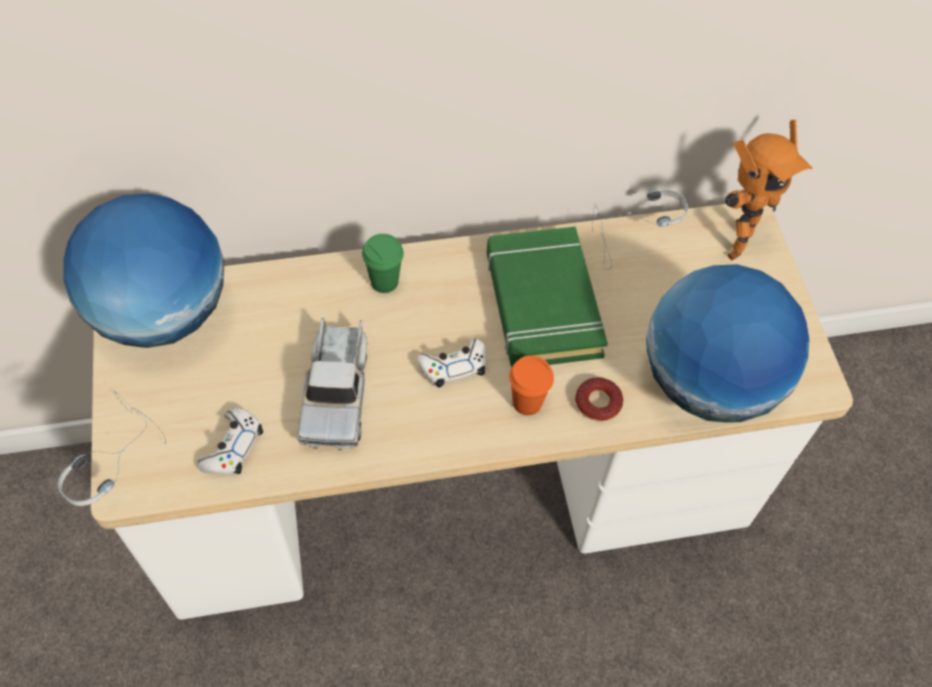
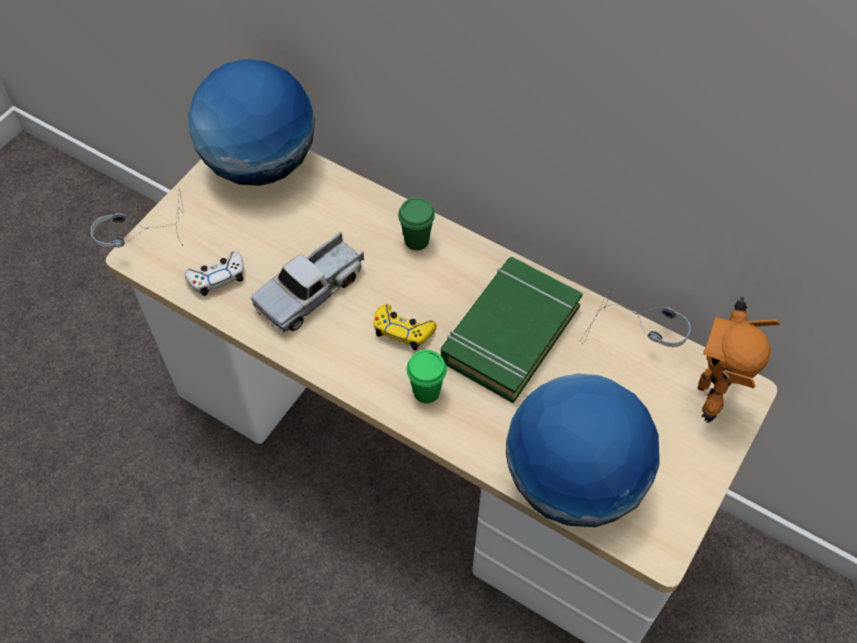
camera: 45 degrees right, 0 degrees up
(454, 366) = (403, 330): white game controller -> yellow game controller
(527, 402) = (426, 391): orange cup -> green cup
(598, 403) = (475, 430): donut -> none
(733, 242) = (711, 397): toy robot -> toy robot turned 105 degrees clockwise

